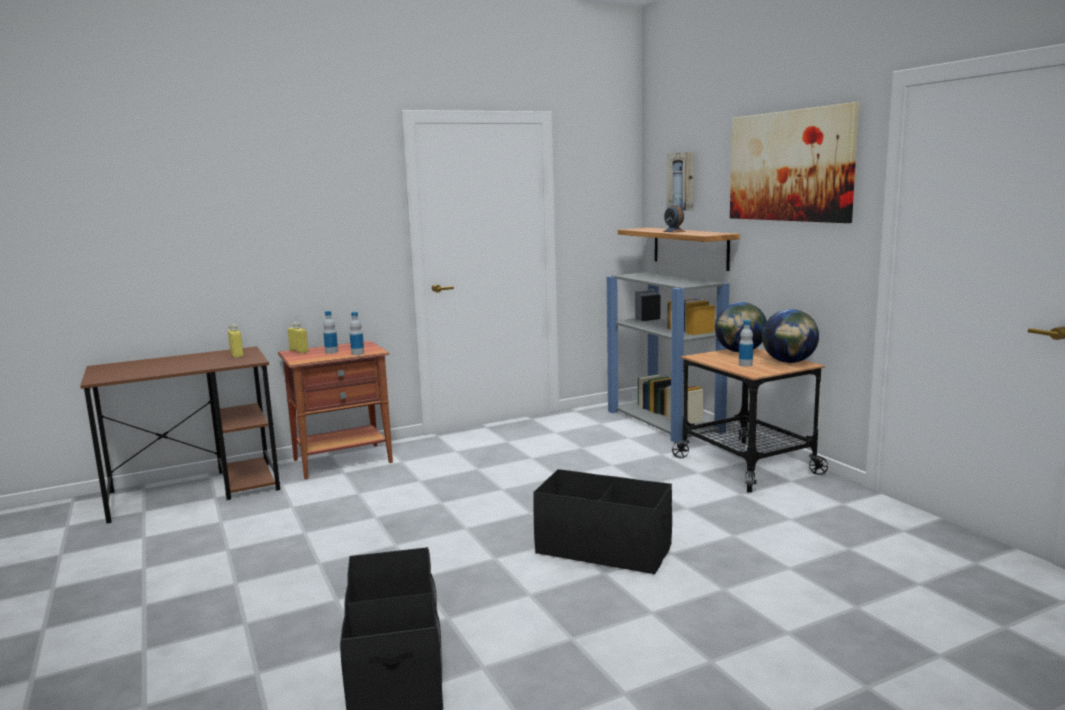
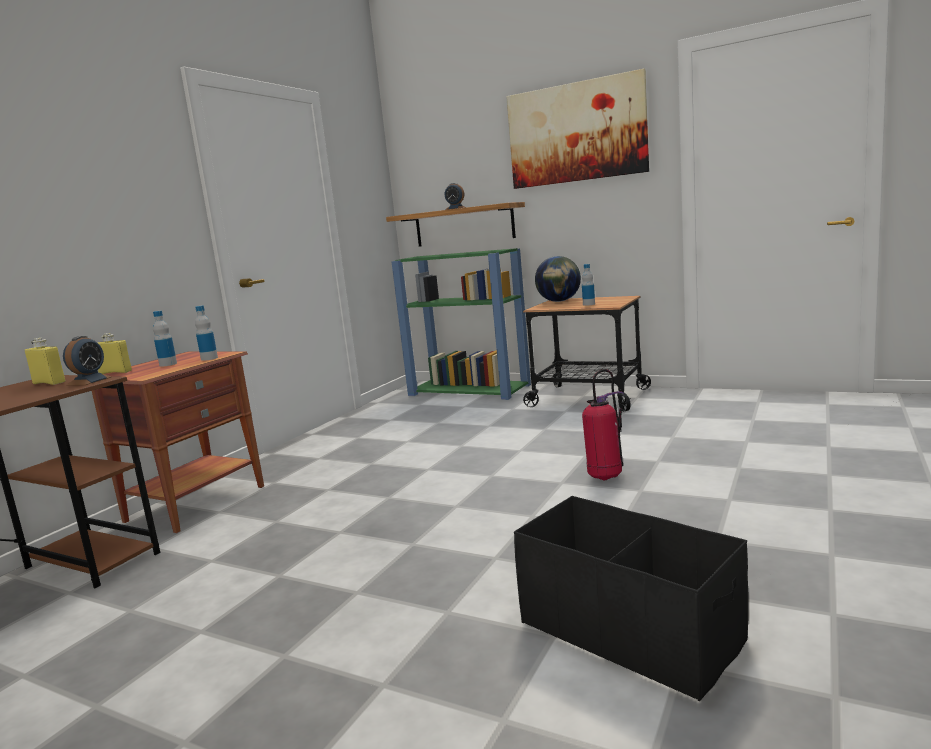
camera: 35 degrees left, 0 degrees up
(249, 360) = (89, 381): none -> alarm clock
(603, 549) = (605, 476): black storage box -> fire extinguisher
(664, 421) = (469, 390): grey bookcase -> green bookcase
(682, 181) = (446, 164): picture -> none
(789, 362) = (613, 298): globe -> none

